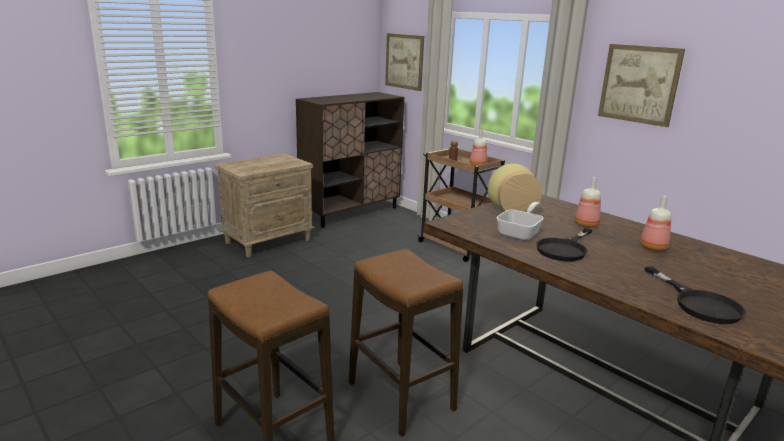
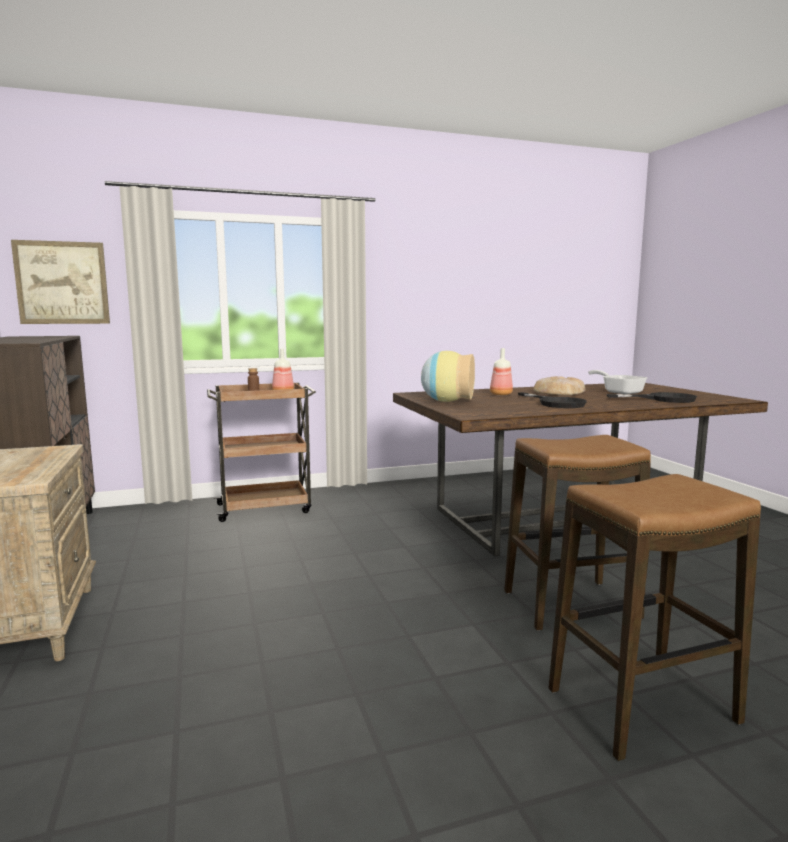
camera: 65 degrees left, 10 degrees down
(521, 233) = (512, 406): frying pan -> frying pan (619, 392)
(639, 84) = (412, 282): picture -> none
(652, 247) = (558, 392): bottle -> bread

